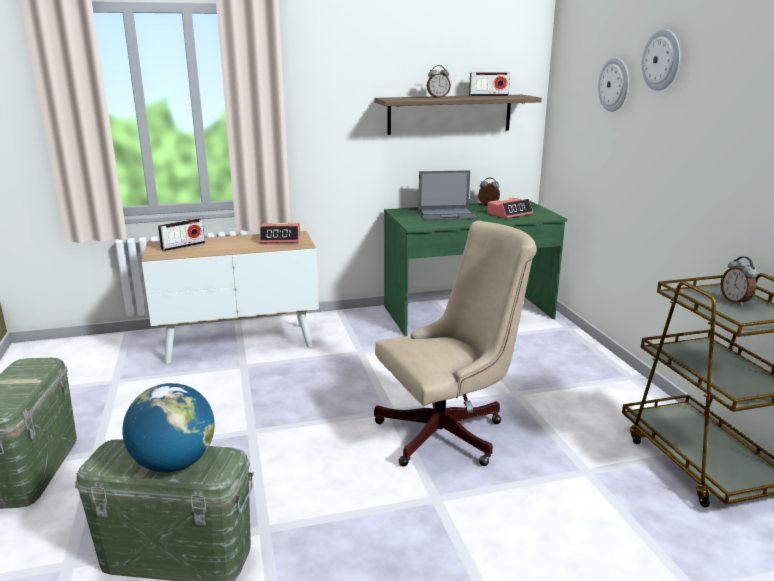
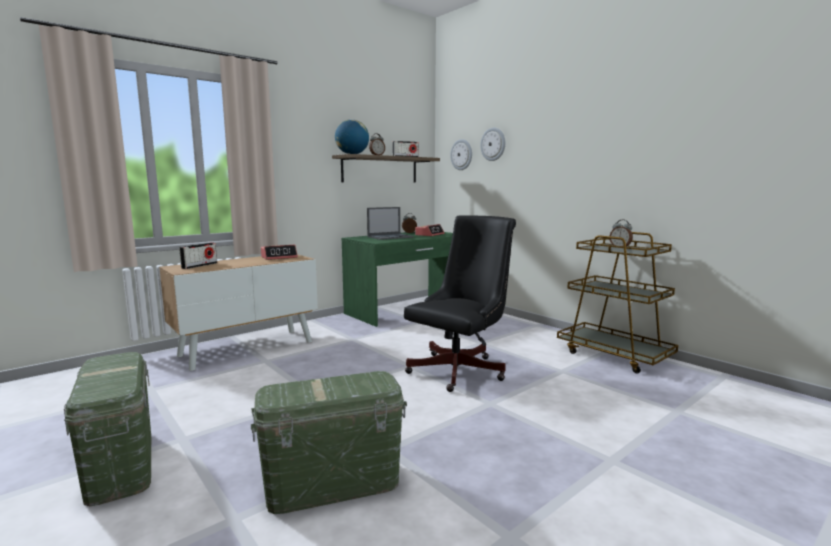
camera: 25 degrees left, 10 degrees down
(174, 463) = (342, 387): globe -> globe (352, 154)
(449, 433) = (461, 369): beige office chair -> black office chair
(662, 60) = (529, 124): wall clock -> wall clock (461, 154)

